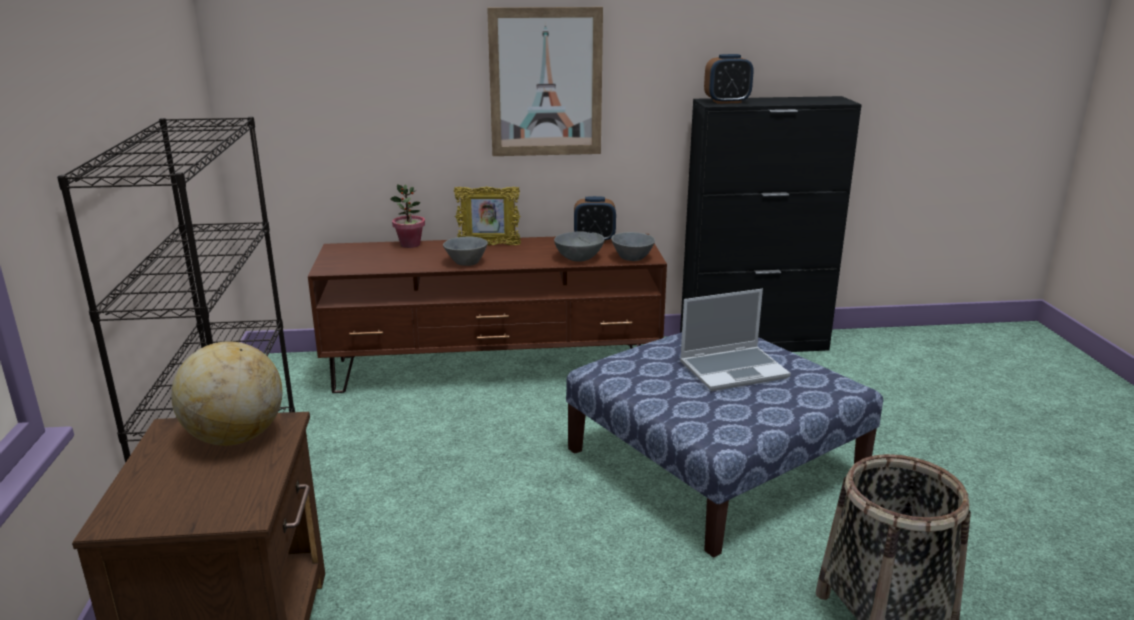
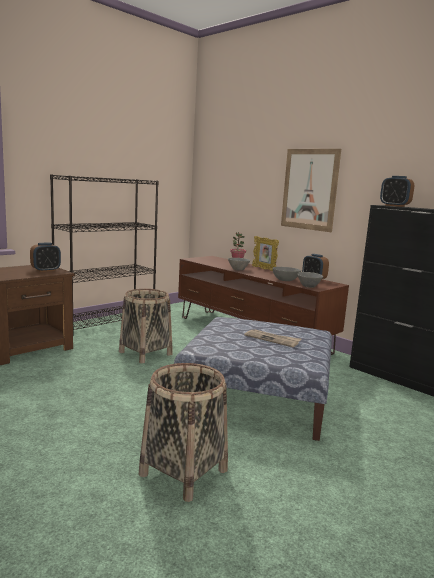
camera: 50 degrees right, 10 degrees down
(236, 437) = (45, 270): globe -> alarm clock
(453, 496) = (145, 353): none -> basket
(734, 369) = (272, 339): laptop -> newspaper

